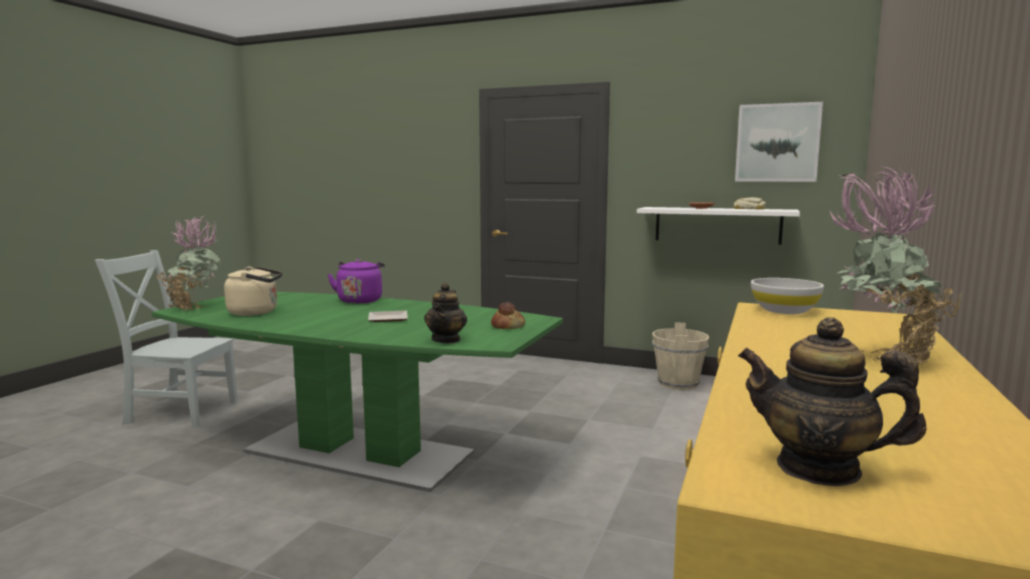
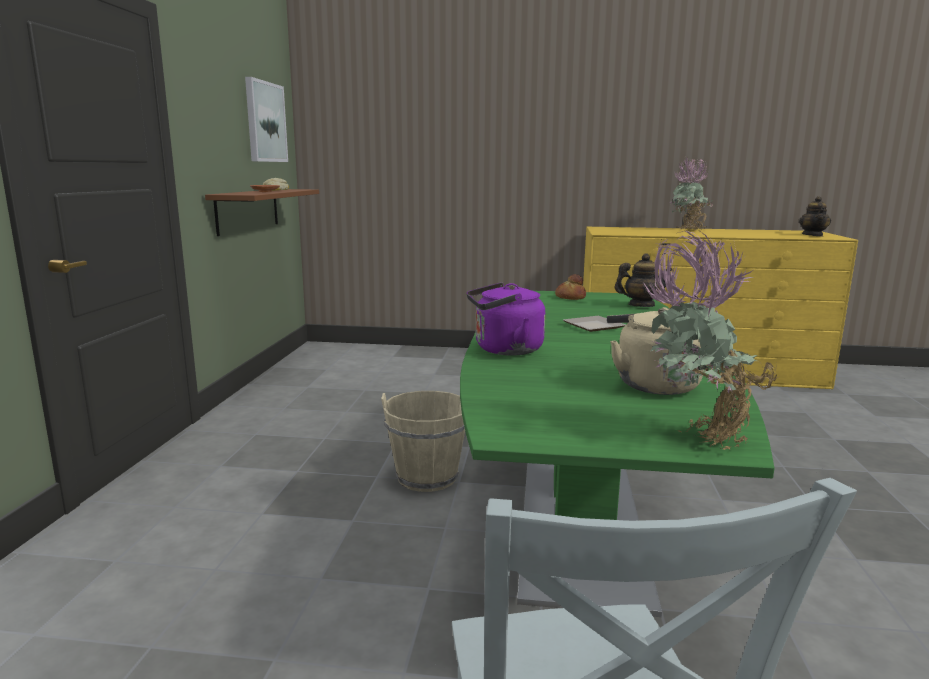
camera: 105 degrees left, 5 degrees up
(677, 383) = (290, 385): beige bucket -> beige bucket (427, 478)
(717, 225) = (248, 210): white shelf -> brown shelf
(784, 310) = (607, 232): white bowl -> none

